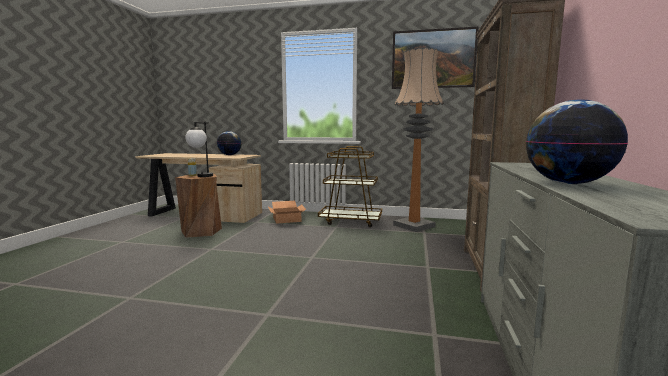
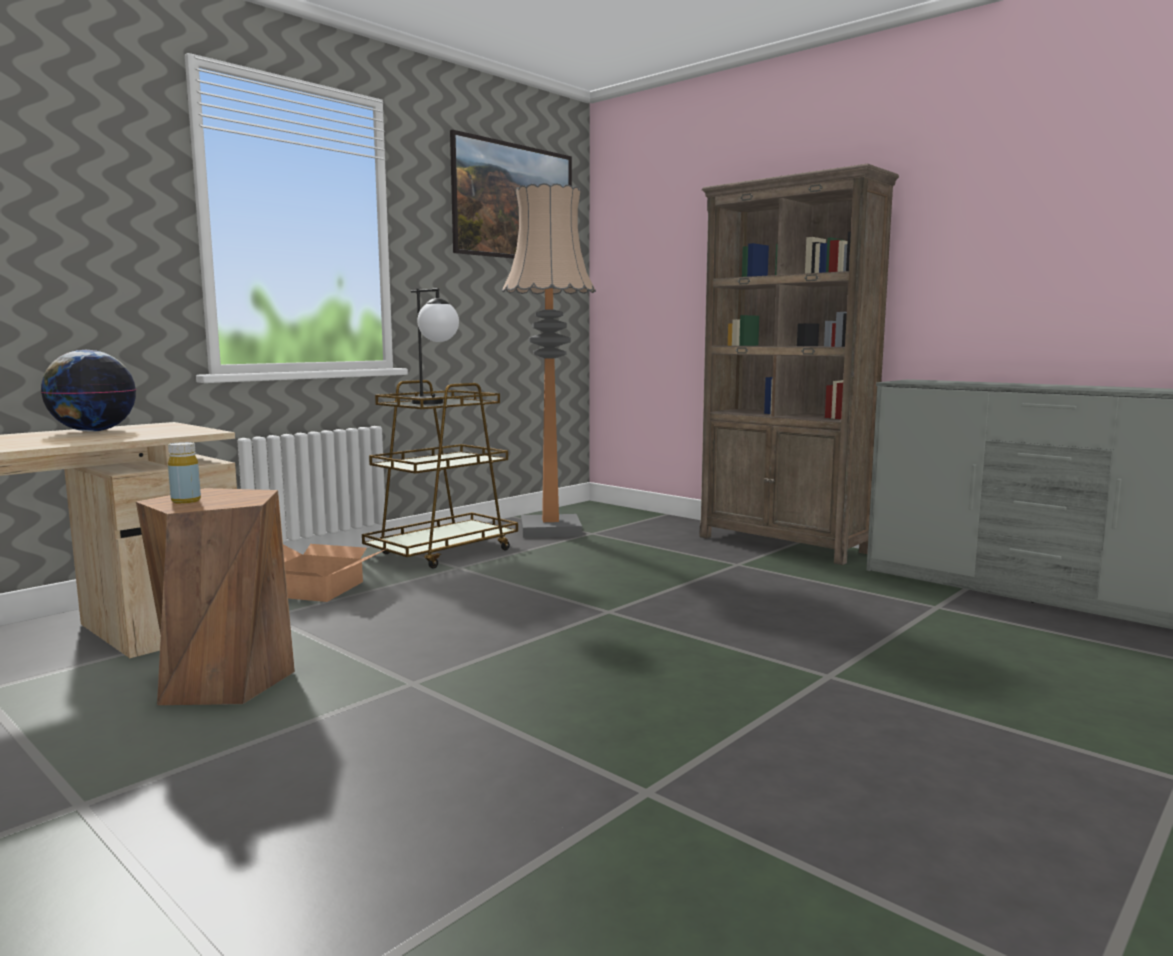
camera: 60 degrees left, 0 degrees up
(201, 177) = (245, 497): table lamp -> table lamp (435, 403)
(568, 183) = (1089, 388): globe -> none

